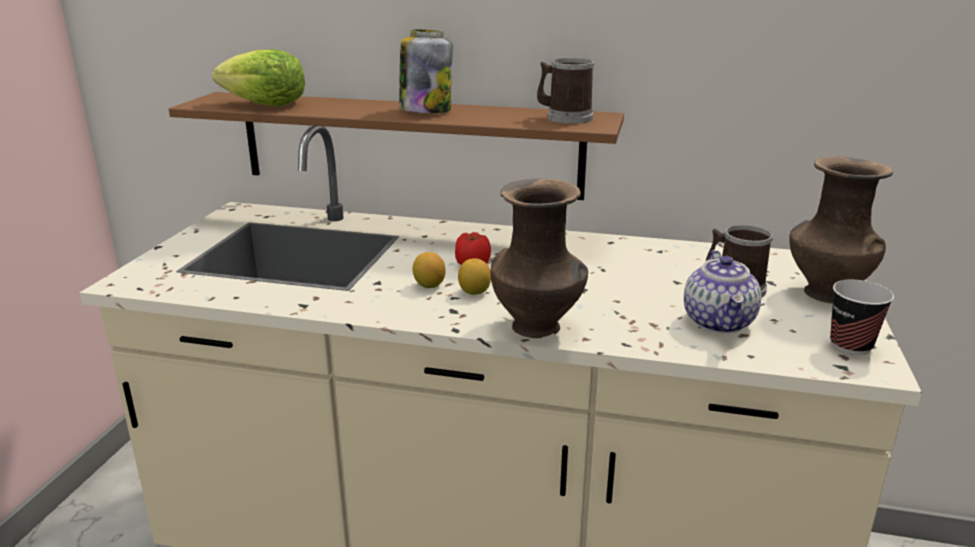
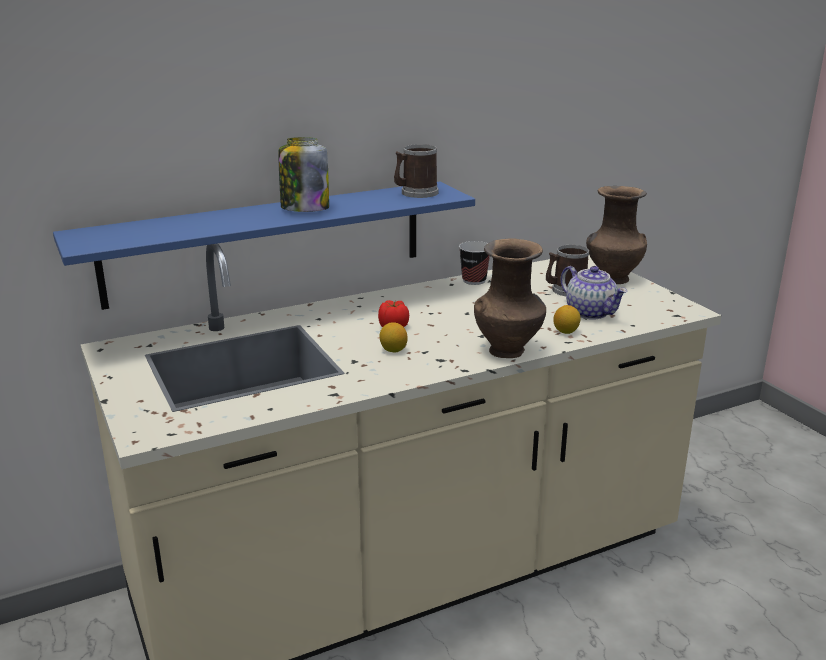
camera: 40 degrees left, 0 degrees up
(265, 105) = (152, 233): lettuce -> none
(409, 144) = (267, 243): brown shelf -> blue shelf
(474, 292) = (431, 344): lemon -> lemon (566, 332)
(850, 345) = (664, 303): cup -> cup (474, 280)

